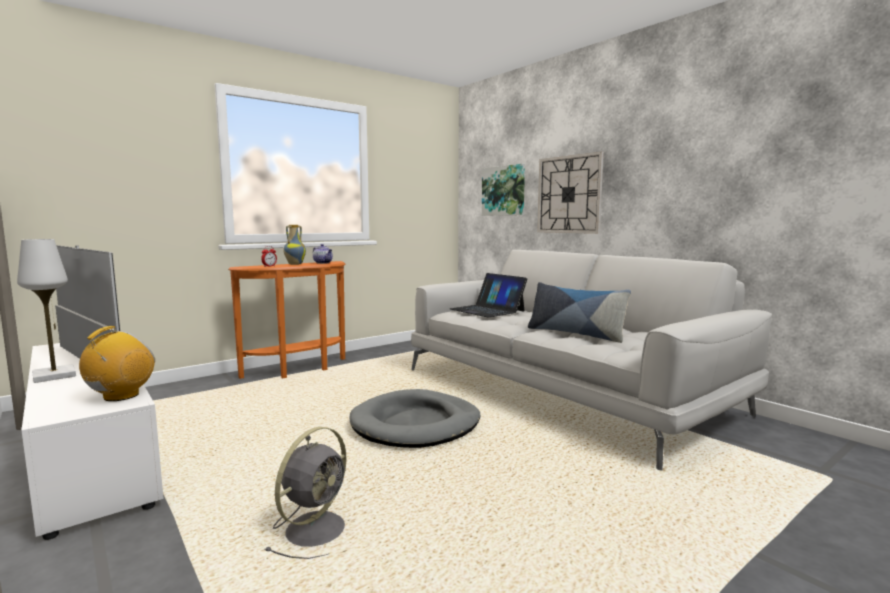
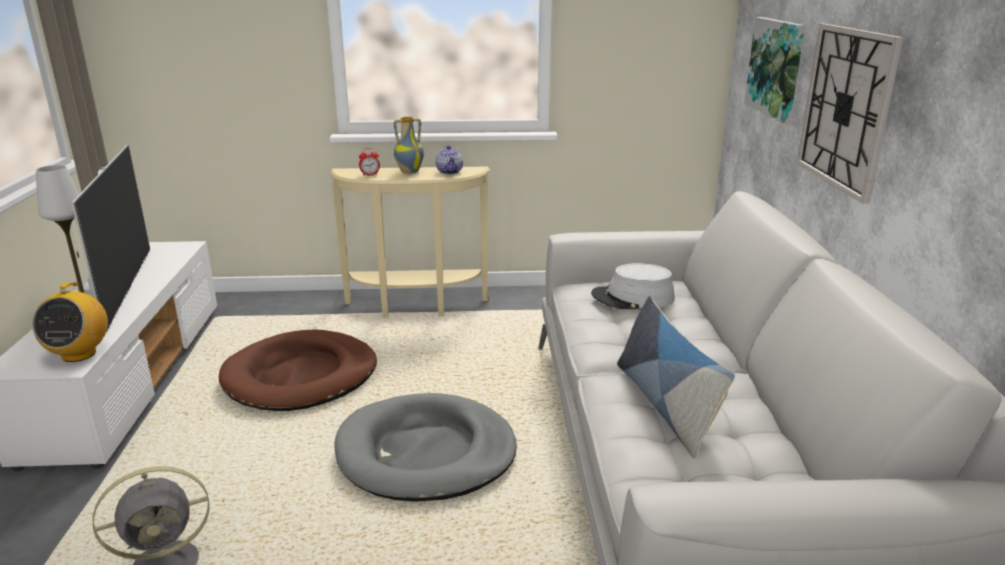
camera: 35 degrees right, 15 degrees up
(121, 396) = (79, 354): radio -> radio turned 120 degrees clockwise
(264, 416) = (301, 376): none -> brown dog bed
(300, 370) = (416, 308): orange console table -> beige console table
(487, 310) = (633, 298): laptop -> grey hat

